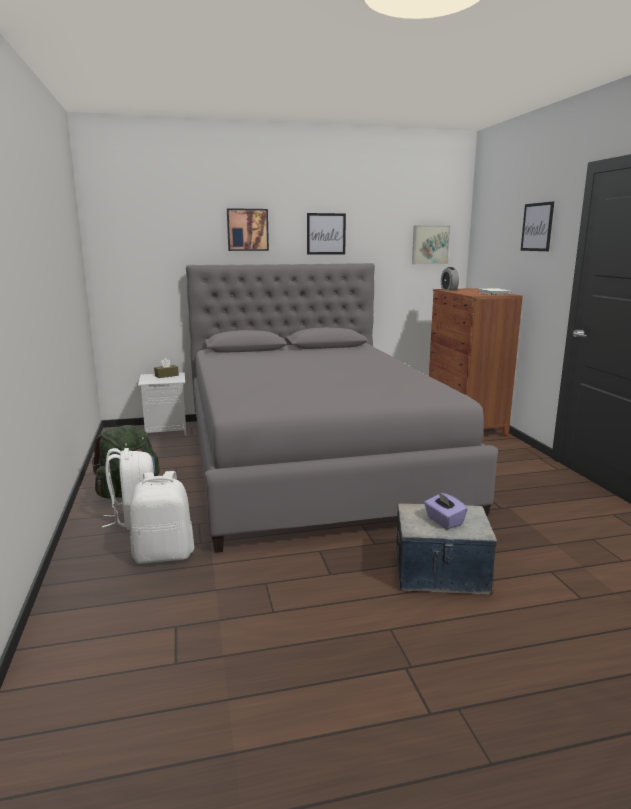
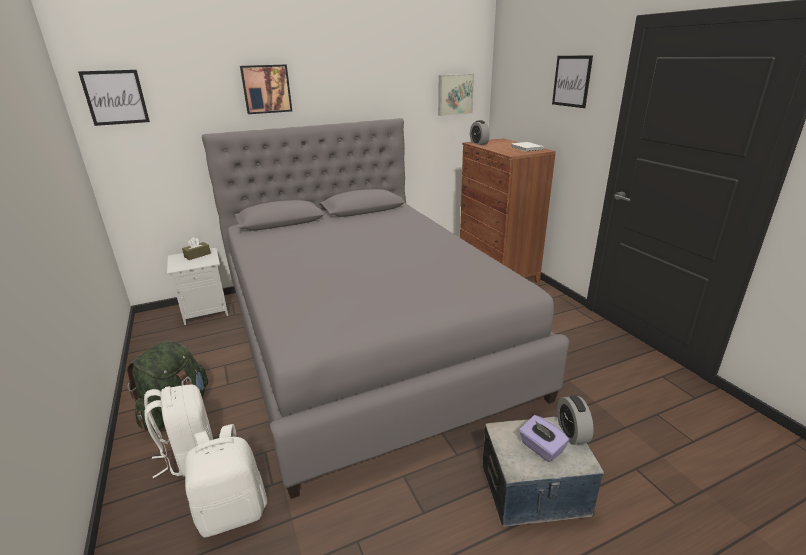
camera: 10 degrees left, 10 degrees up
(326, 234) = (351, 89): picture -> picture (115, 97)
(478, 515) = (571, 433): none -> alarm clock

